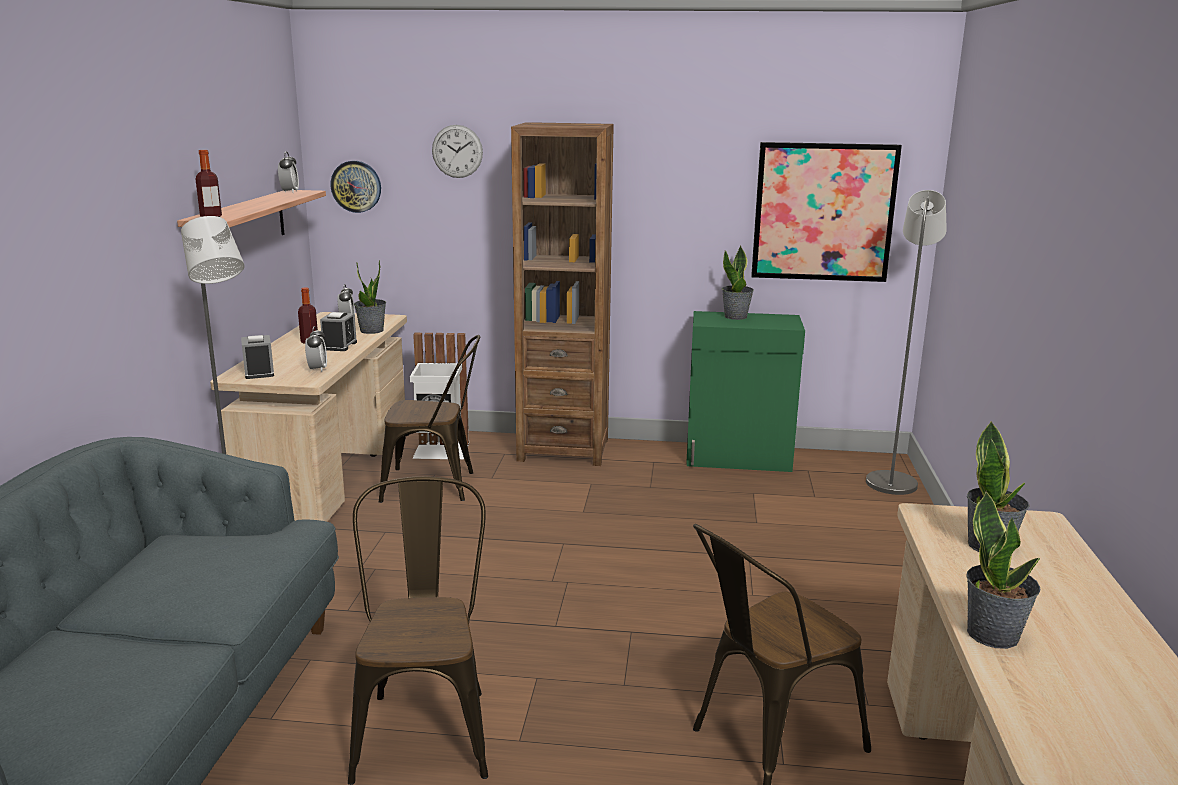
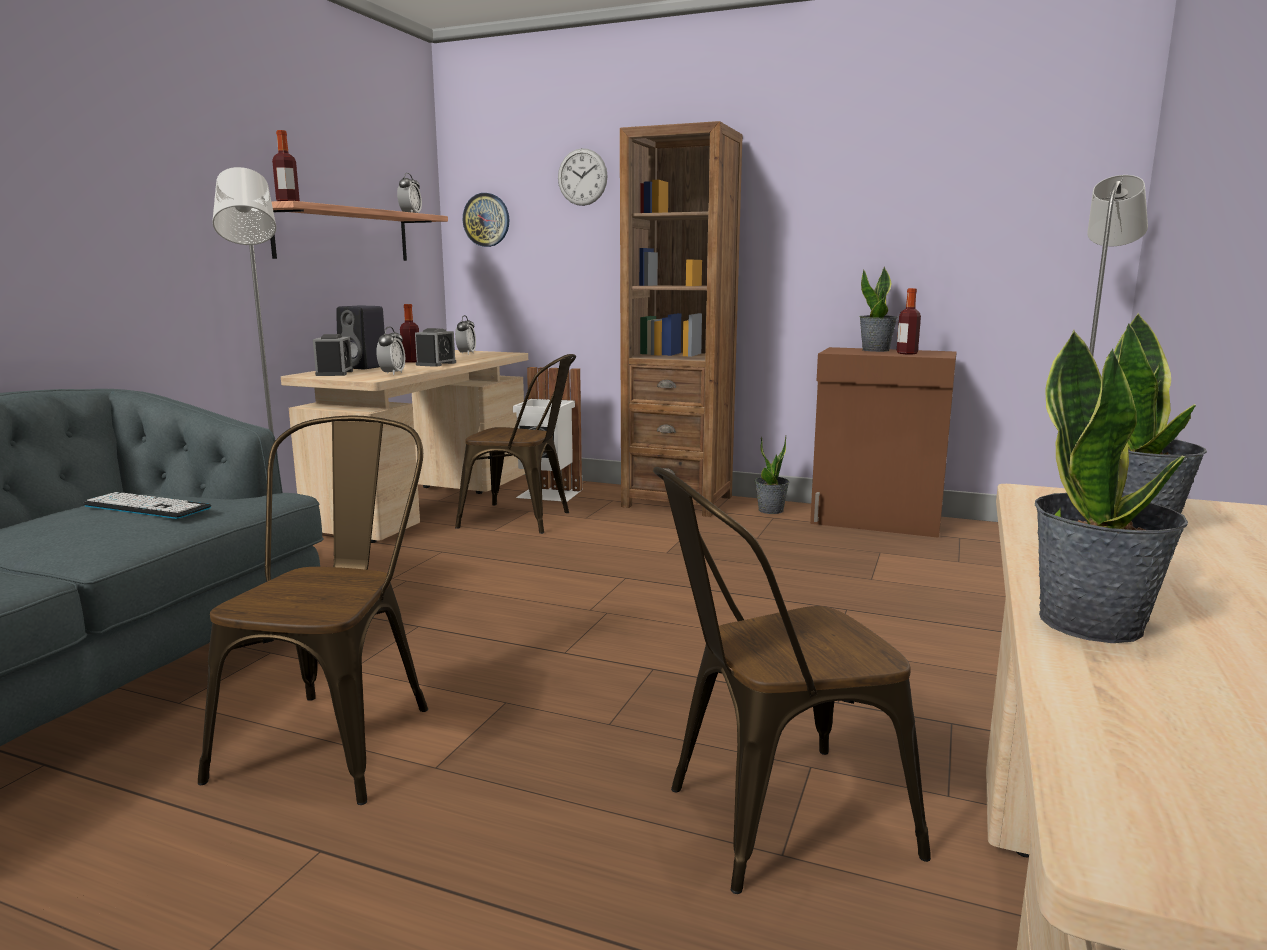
camera: 15 degrees right, 5 degrees down
(214, 558) = (147, 507): none -> keyboard
(275, 357) = (365, 367): none -> black speaker
(372, 331) = (481, 358): potted plant -> potted plant (771, 510)
(739, 459) = (876, 522): green cabinet -> brown cabinet
(763, 322) = (907, 353): none -> bottle
(823, 212) = (989, 225): picture -> none

